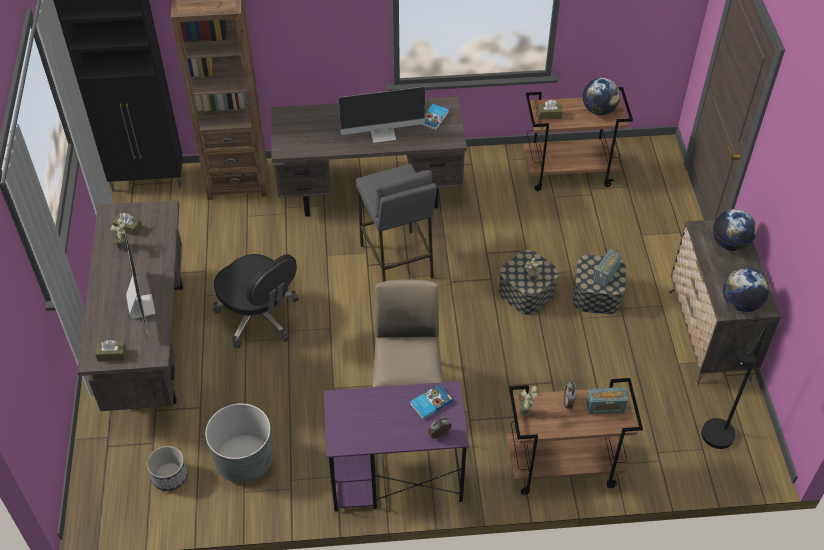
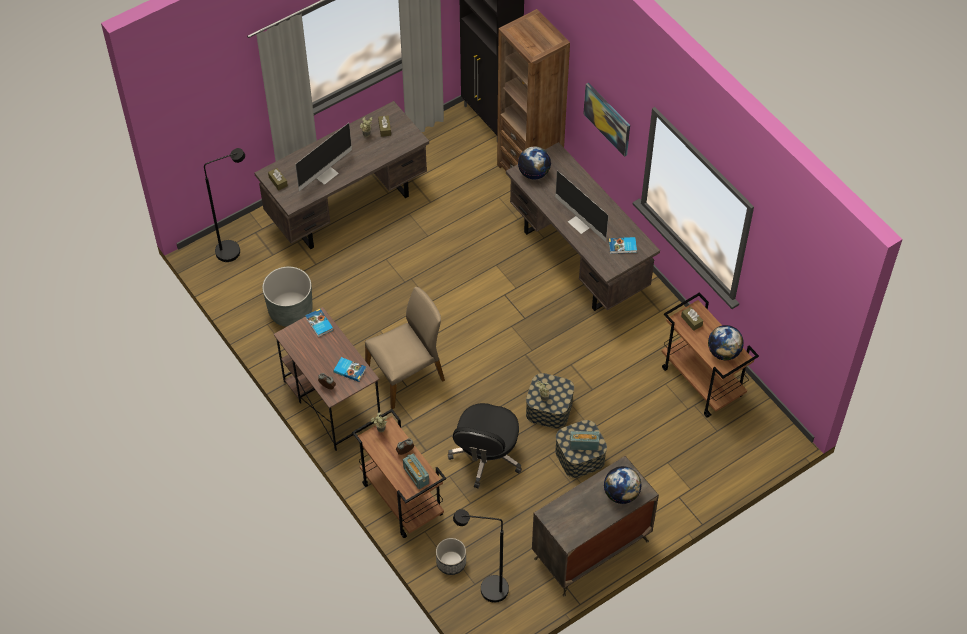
camera: 60 degrees right, 5 degrees up
(112, 478) = (234, 249): none -> black floor lamp
(170, 476) = (254, 278): planter -> planter (451, 562)
(259, 317) = (411, 255): black office chair -> black office chair (486, 456)
(320, 27) = (607, 118): none -> picture
(345, 404) = (319, 324): none -> book
(395, 476) = (331, 402): purple desk -> brown desk
(397, 261) = (520, 311): grey stool -> none
(741, 303) = (562, 522): globe -> globe (534, 173)

